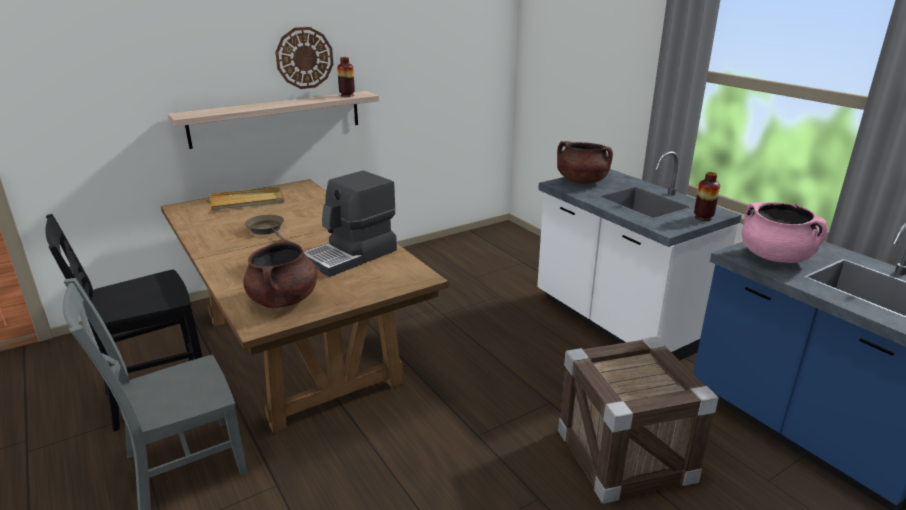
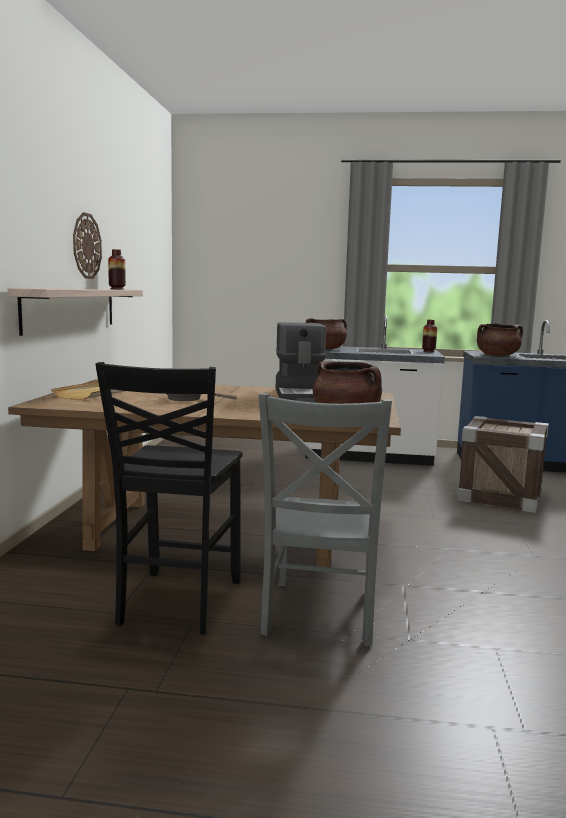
camera: 50 degrees left, 15 degrees down
(775, 257) = (497, 355): pink cooking pot -> brown cooking pot

